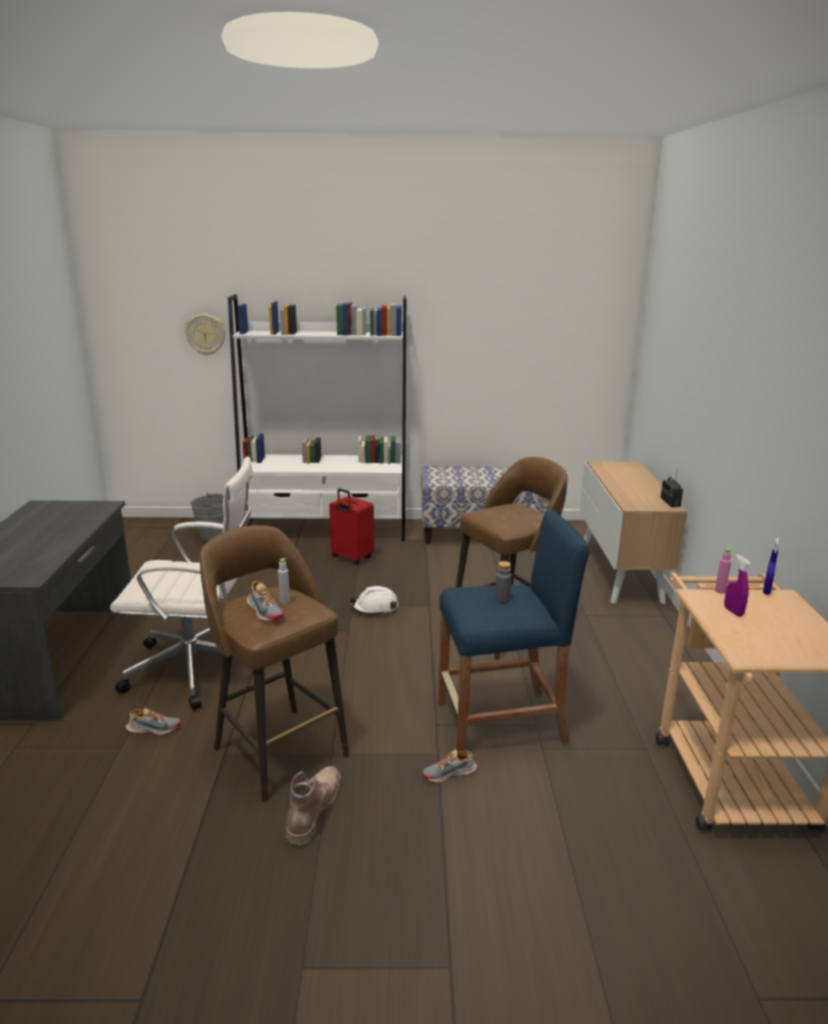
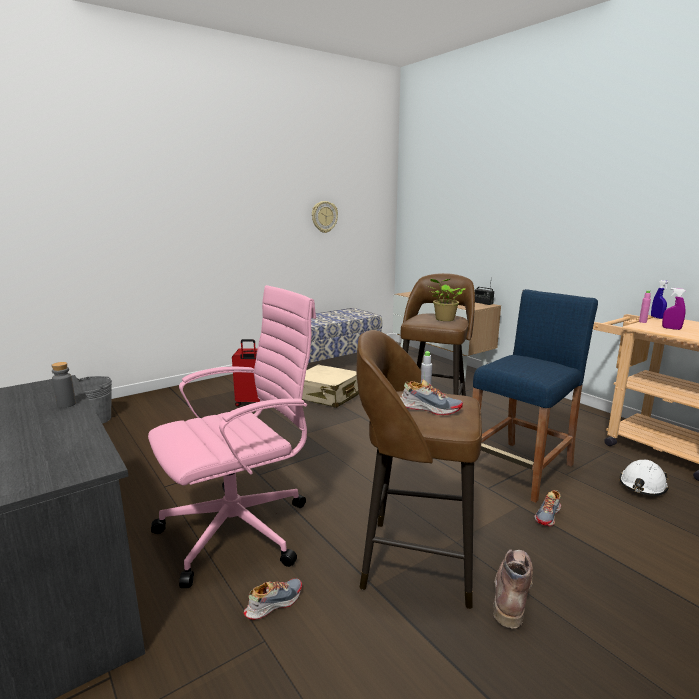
camera: 35 degrees left, 5 degrees down
(198, 669) = (240, 530): white office chair -> pink office chair
(206, 334) = (51, 211): wall clock -> wall clock (324, 217)
(313, 808) = (511, 590): brown boot -> brown boot turned 45 degrees clockwise
(326, 530) = (202, 390): white bookcase -> none
(375, 608) = (324, 430): white hard hat -> white hard hat (642, 486)
(429, 572) = (327, 396): none -> beige suitcase
(502, 599) = (529, 362): grey bottle -> grey bottle (66, 404)
(511, 519) = (444, 319): none -> potted plant

